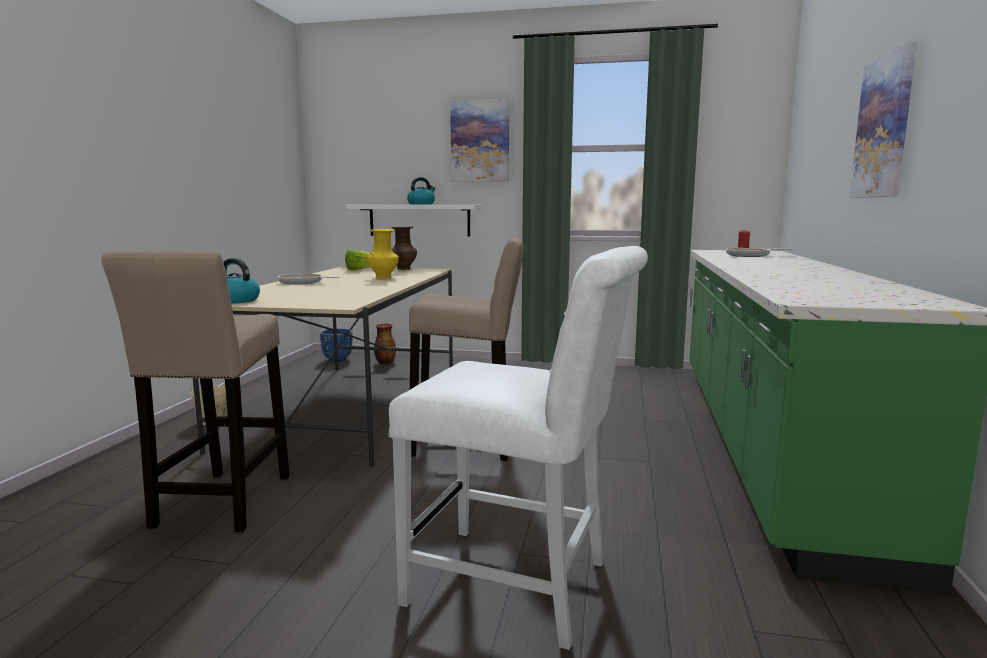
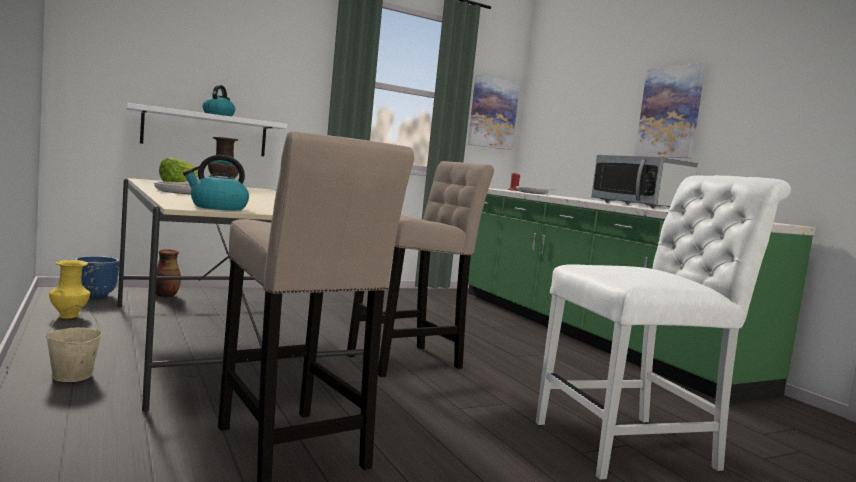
camera: 40 degrees left, 5 degrees down
(383, 277) = (249, 193): yellow vase -> yellow vase (69, 316)
(480, 141) = (282, 59): picture -> picture (492, 113)
(813, 273) = (639, 206): none -> microwave

